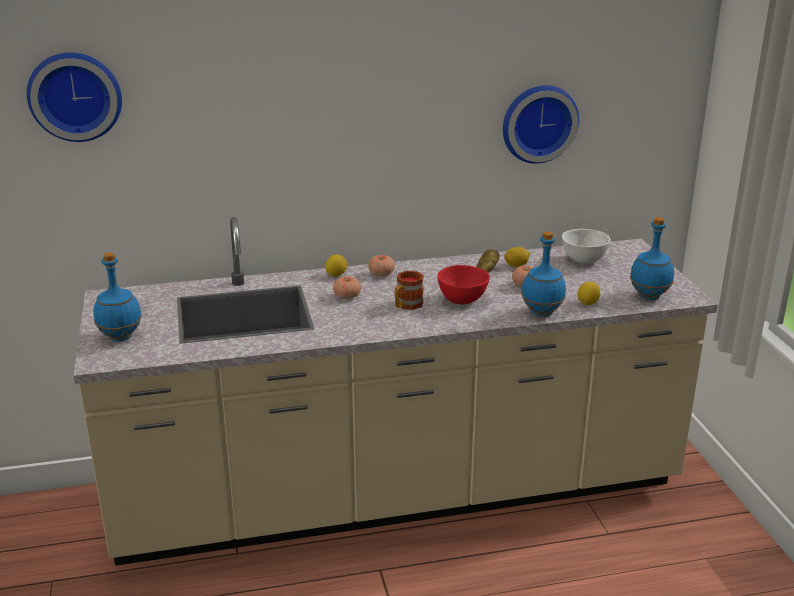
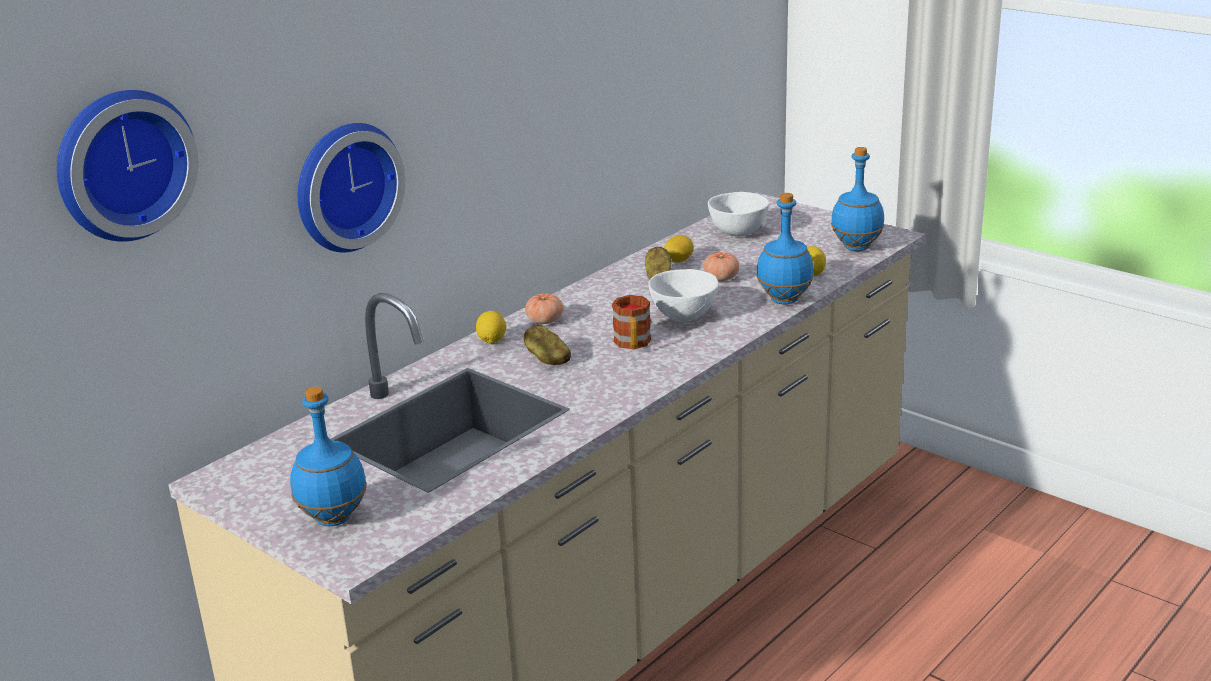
camera: 35 degrees left, 0 degrees up
(347, 296) = (547, 359): tomato -> potato
(463, 300) = (684, 316): red bowl -> white bowl
(538, 122) = (652, 70): wall clock -> wall clock (344, 185)

